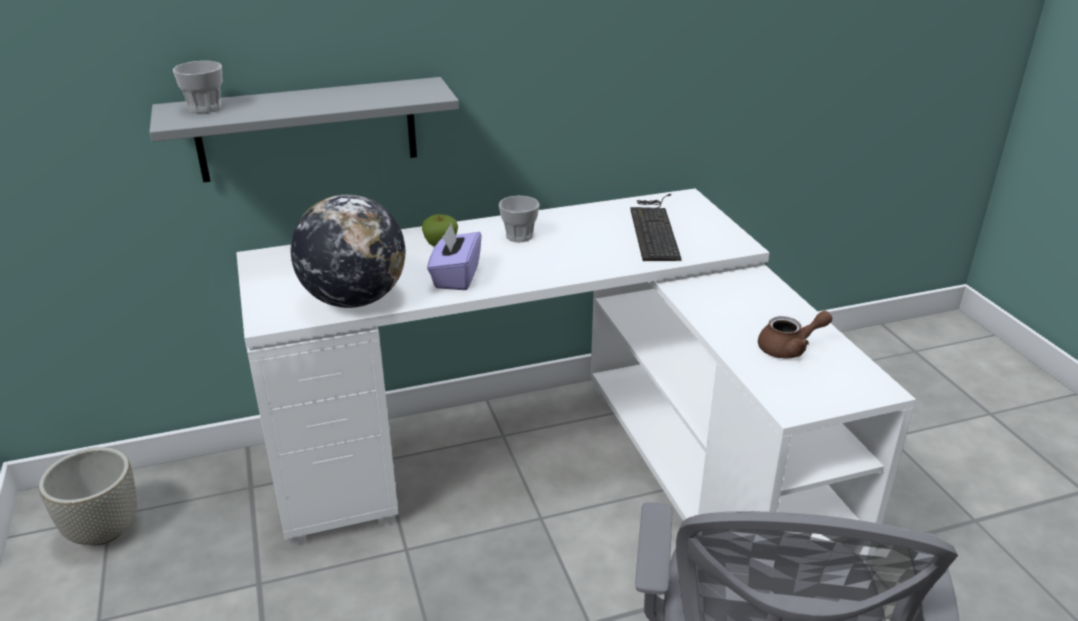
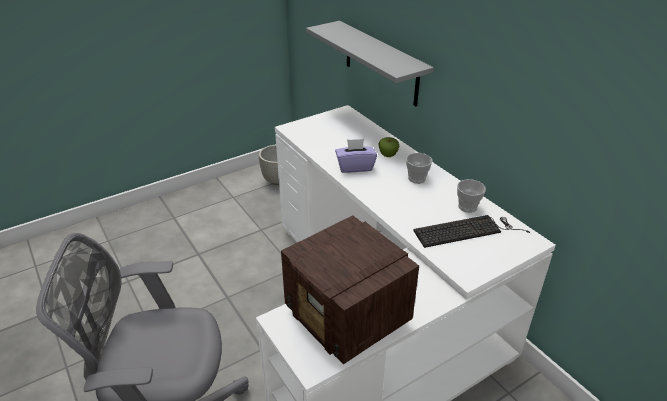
camera: 75 degrees right, 5 degrees up
(205, 108) = (340, 29): cup -> cup (467, 207)
(354, 300) = (317, 144): globe -> none
(789, 348) = (348, 317): brown teapot -> radio

